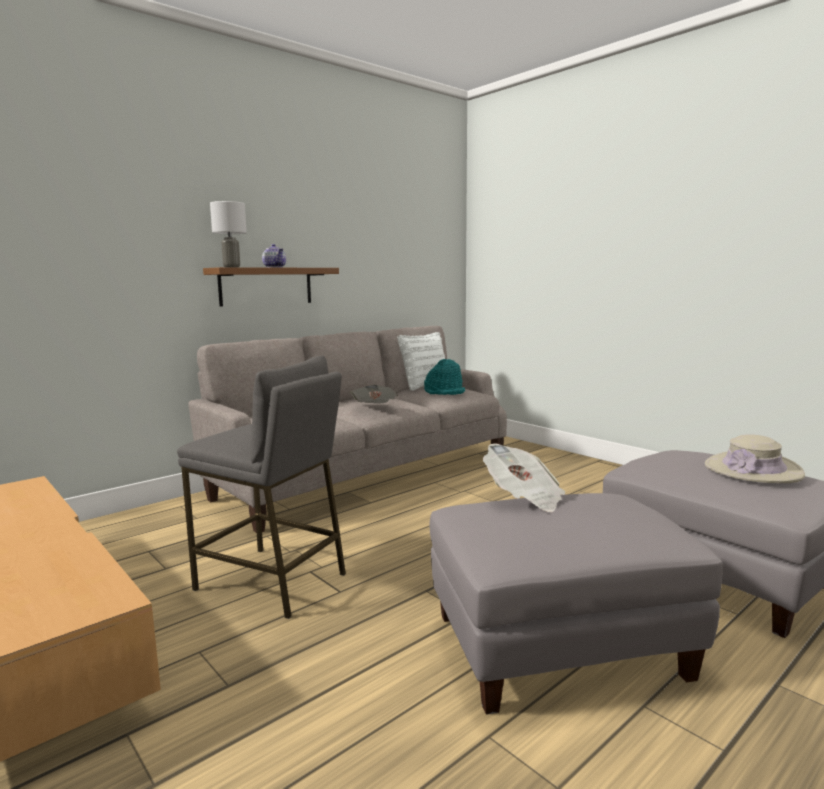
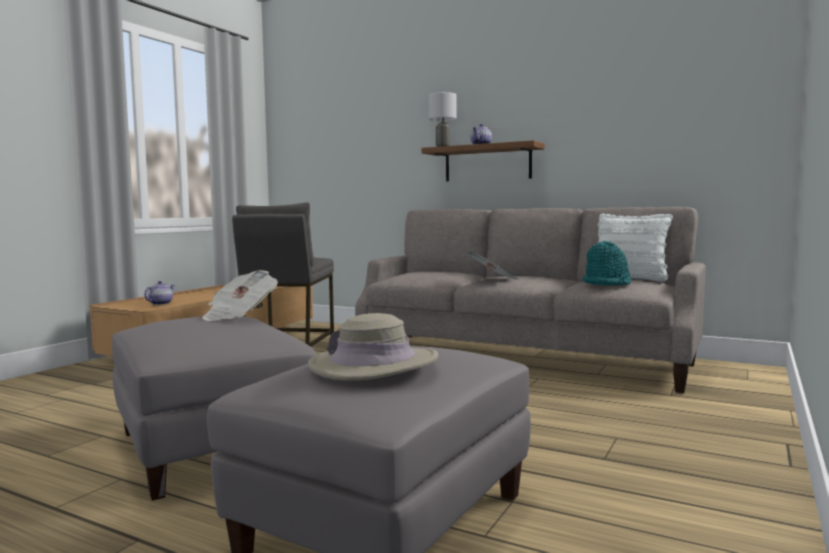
camera: 70 degrees right, 5 degrees down
(69, 588) = (161, 303): none -> teapot

